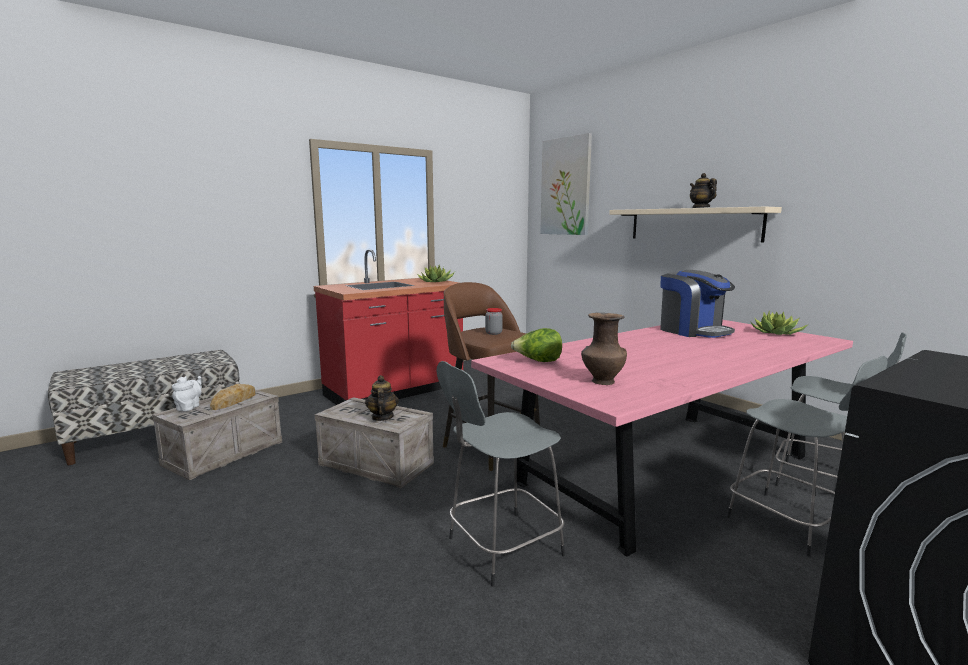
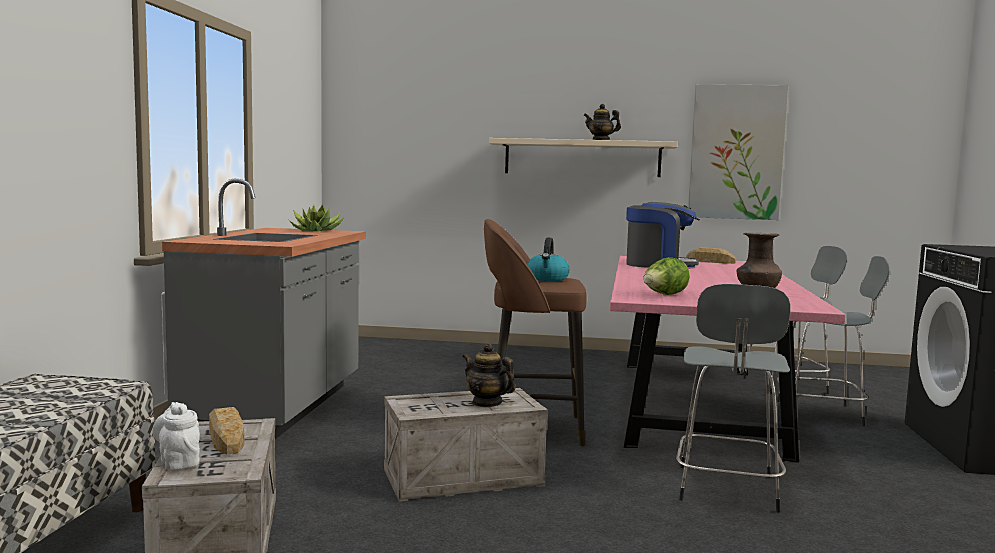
camera: 45 degrees left, 5 degrees down
(395, 392) = (278, 410): red counter -> grey counter
(493, 333) = (547, 279): jar -> kettle
(565, 186) = (394, 105): picture -> picture (736, 152)
(776, 333) = (710, 261): potted plant -> bread

